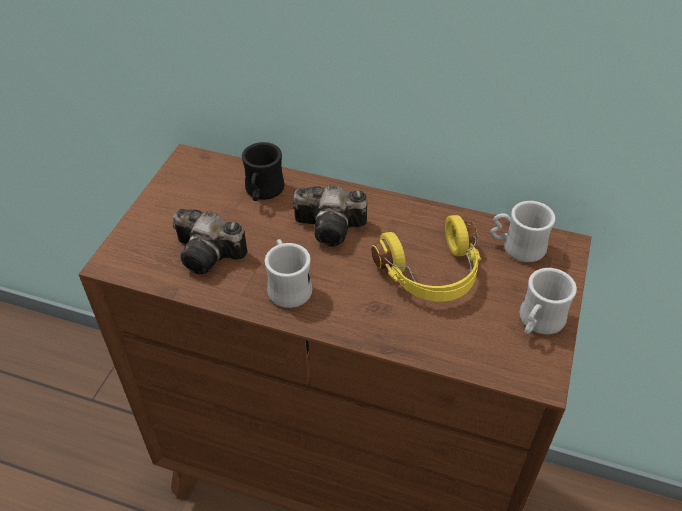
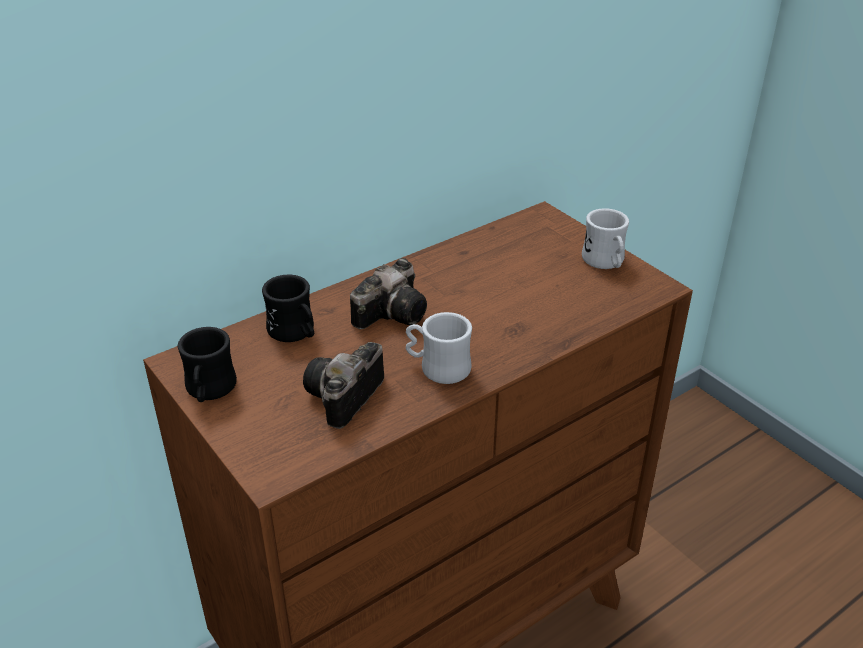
camera: 55 degrees left, 10 degrees down
(170, 189) = (209, 391): none -> black mug
(211, 255) = (343, 399): camera -> camera turned 150 degrees clockwise
(432, 274) = (507, 286): yellow headphones -> none
(516, 247) = (521, 235): white mug -> none

